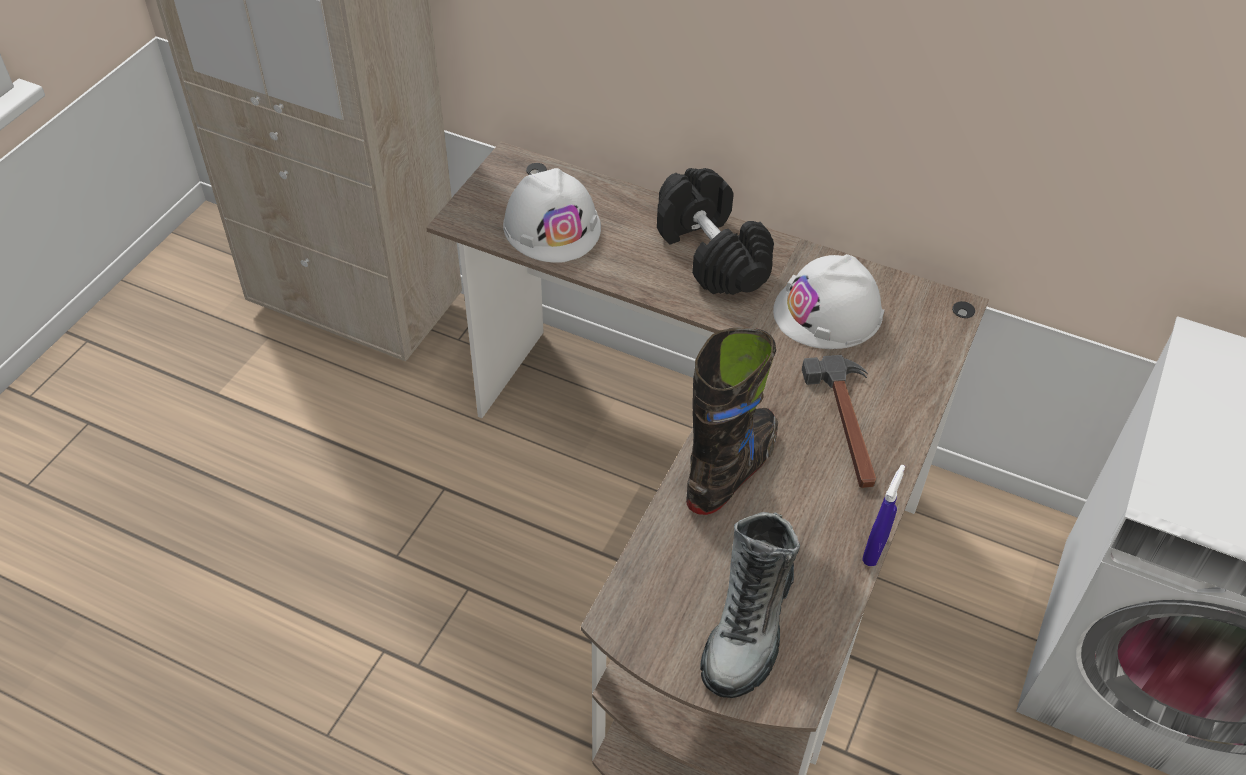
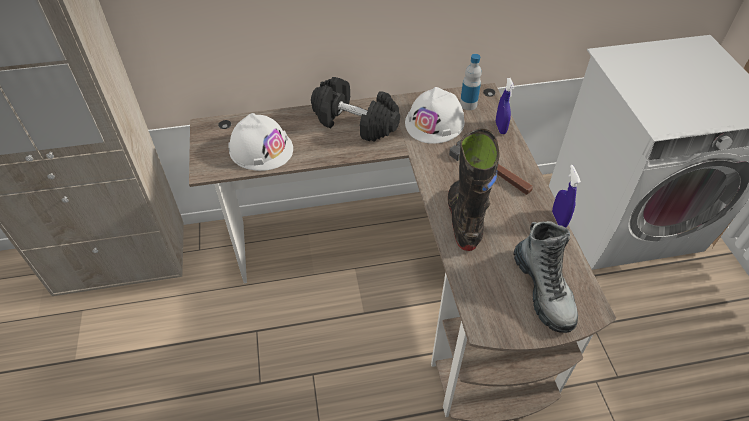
camera: 35 degrees left, 0 degrees up
(909, 311) = (468, 104): none -> bottle
(924, 372) = (500, 128): none -> blue spray bottle

